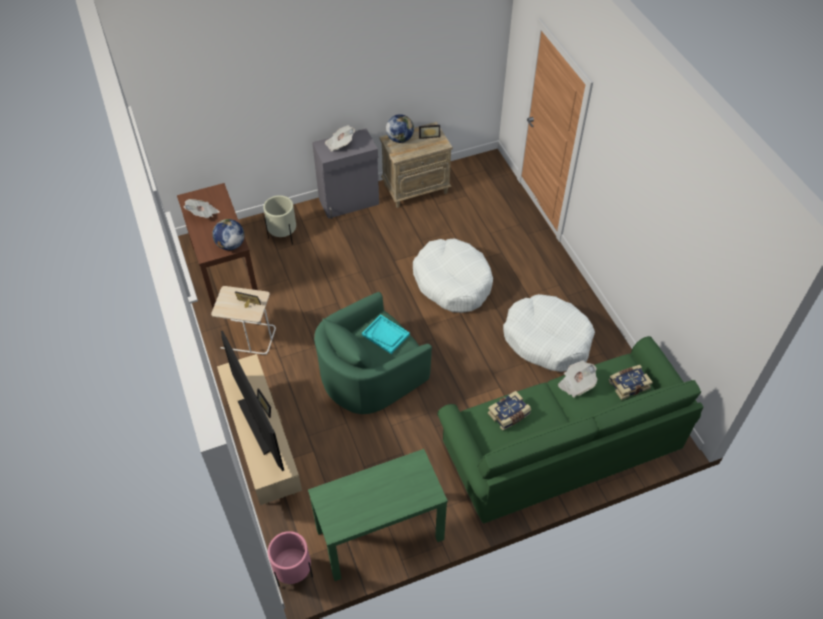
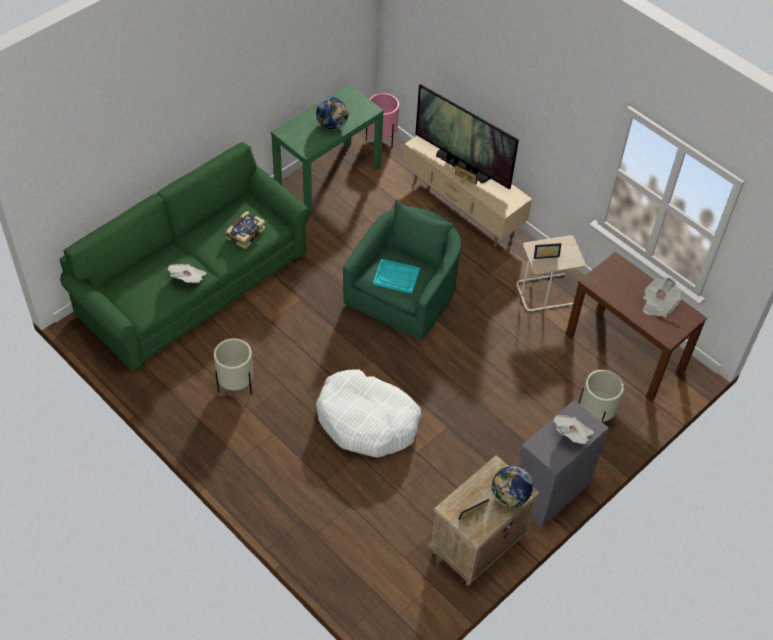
camera: 155 degrees right, 0 degrees up
(230, 245) = (600, 279): globe -> globe (332, 125)
(547, 340) = (236, 385): white dog bed -> beige planter
(628, 384) = (136, 292): book -> none

